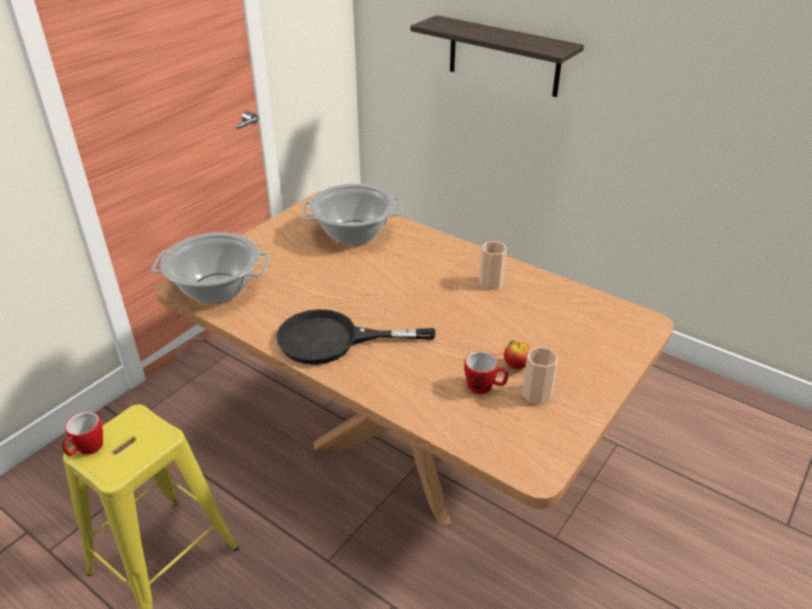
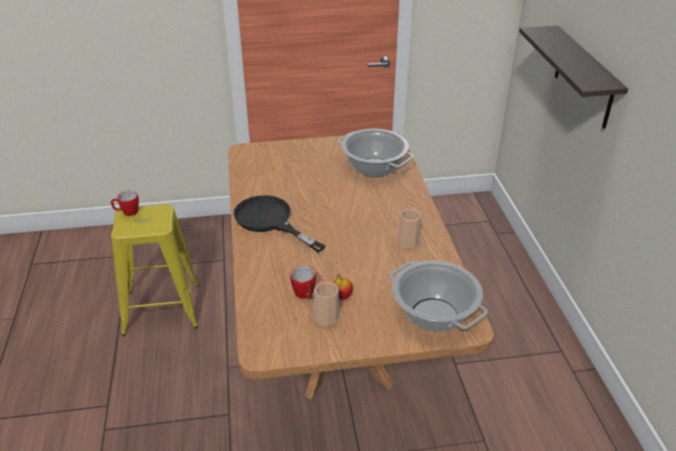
camera: 45 degrees right, 0 degrees up
(216, 289) = (256, 161): cooking pot -> cooking pot (433, 315)

